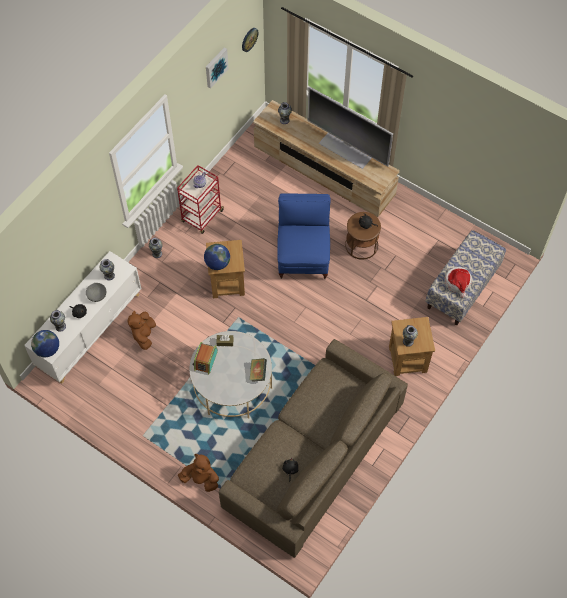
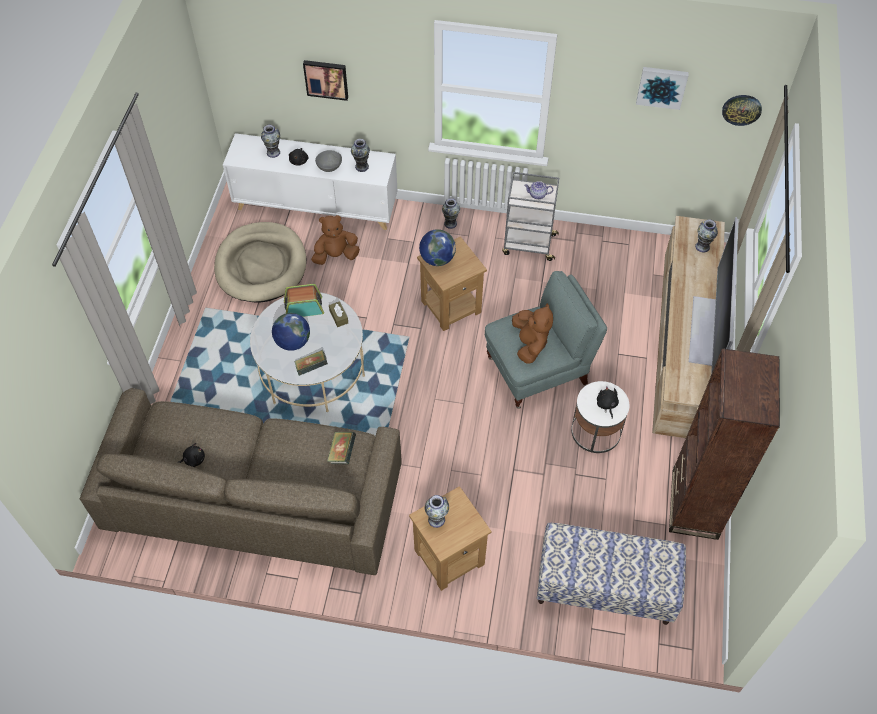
camera: 65 degrees right, 5 degrees down
(47, 349) = (239, 154): globe -> globe (293, 342)
(65, 250) = (326, 78): none -> picture
(124, 386) = (261, 265): none -> beige dog bed
(201, 479) = (171, 387): brown plush toy -> brown plush toy (530, 344)
(202, 217) = (528, 244): red cart -> grey cart
(303, 256) = (538, 371): blue armchair -> grey armchair
(329, 379) = (342, 453): none -> book
(361, 245) = (596, 431): brown side table -> white side table
(432, 220) = (694, 504): none -> brown bookcase
(458, 283) = (580, 557): hat -> none

